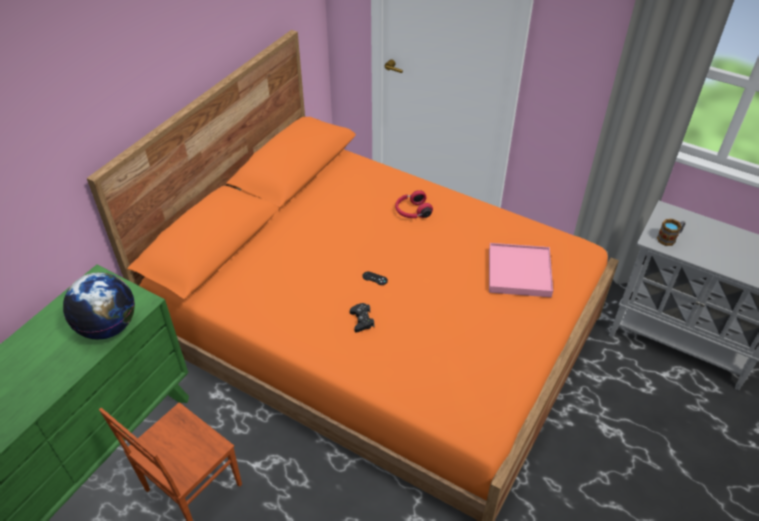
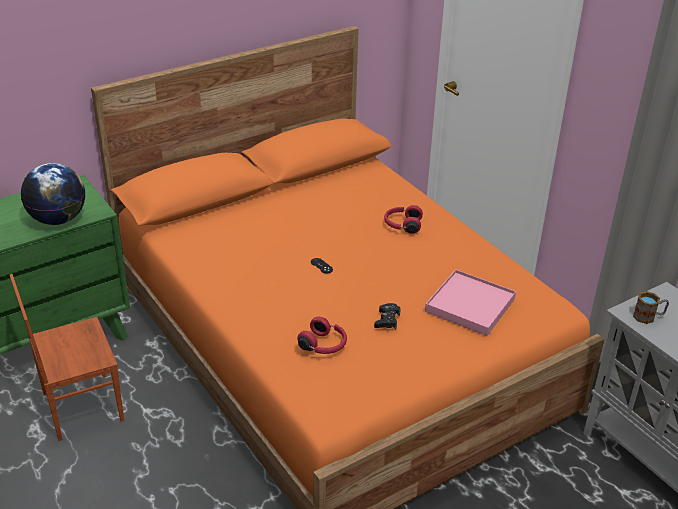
camera: 25 degrees right, 10 degrees down
(362, 320) = (283, 294): black game controller -> black game controller (387, 320)
(436, 361) = (324, 345): none -> red headphones

